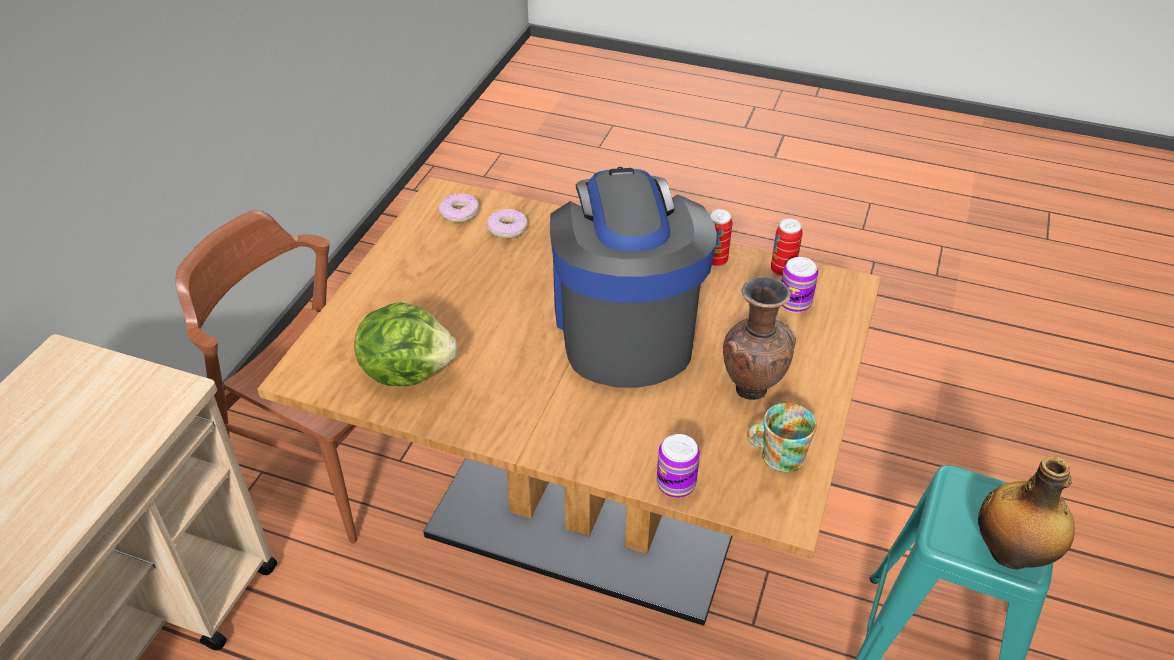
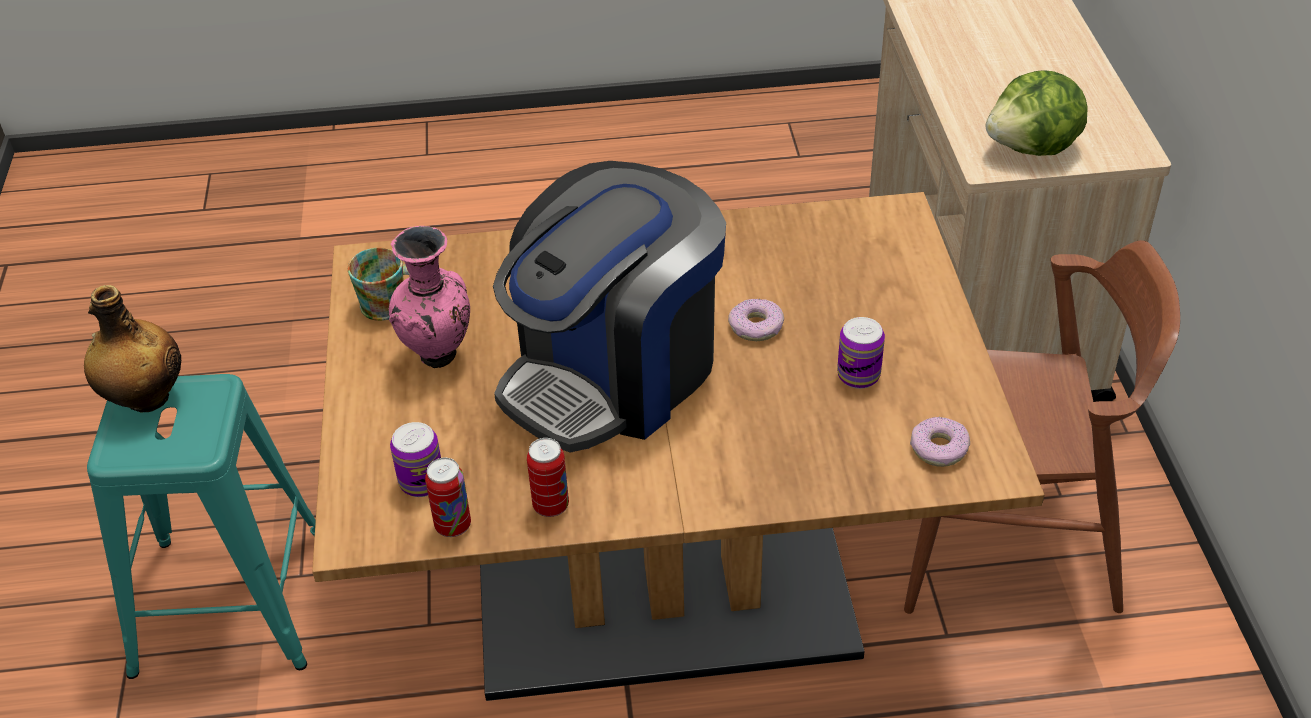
camera: 155 degrees right, 0 degrees up
(407, 370) = (803, 252): lettuce -> lettuce (1033, 148)
(507, 228) = (855, 449): donut -> donut (756, 327)
(624, 327) = (614, 374): coffee machine -> coffee machine turned 75 degrees clockwise
(676, 484) = (477, 250): can -> can (858, 375)
(751, 387) = (439, 358): brown vase -> pink vase

